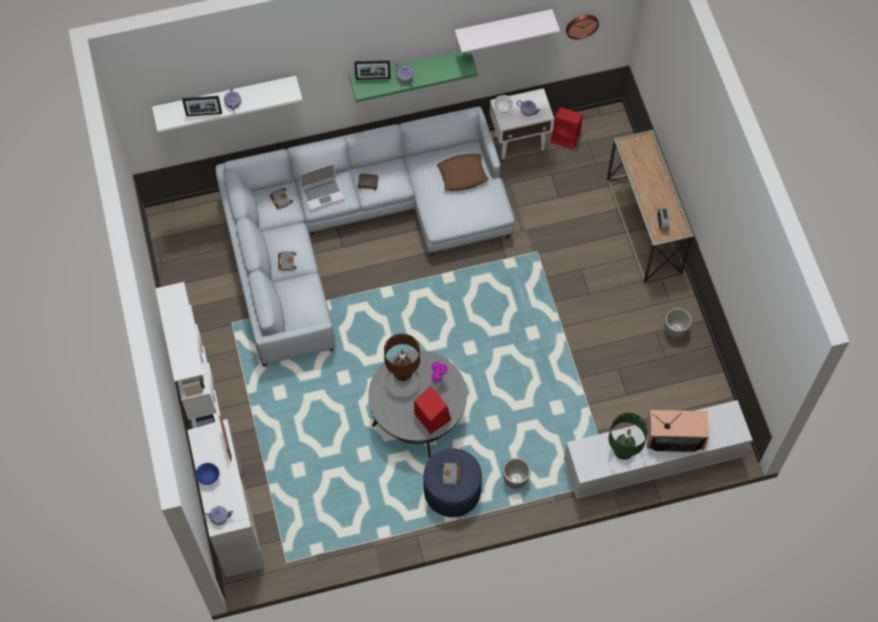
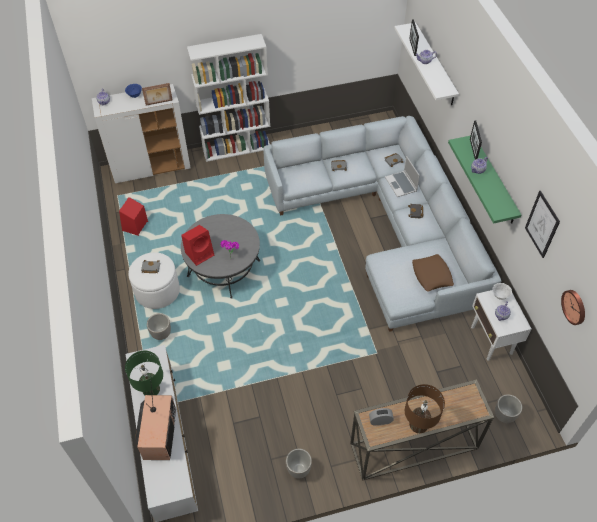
camera: 90 degrees right, 10 degrees down
(403, 372) = (240, 234): brown table lamp -> brown table lamp (418, 424)
(452, 491) = (157, 291): blue ottoman -> white ottoman
(503, 27) = (542, 224): white shelf -> picture
(566, 136) = (505, 379): red speaker -> red speaker (135, 227)
(607, 143) = (504, 416): none -> planter

